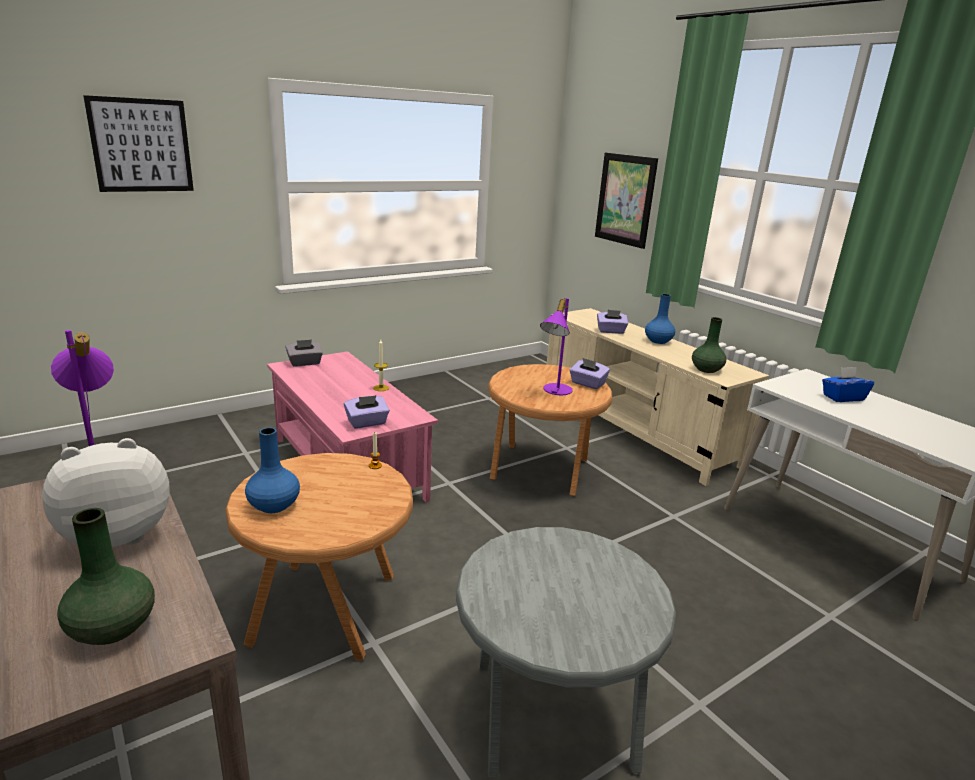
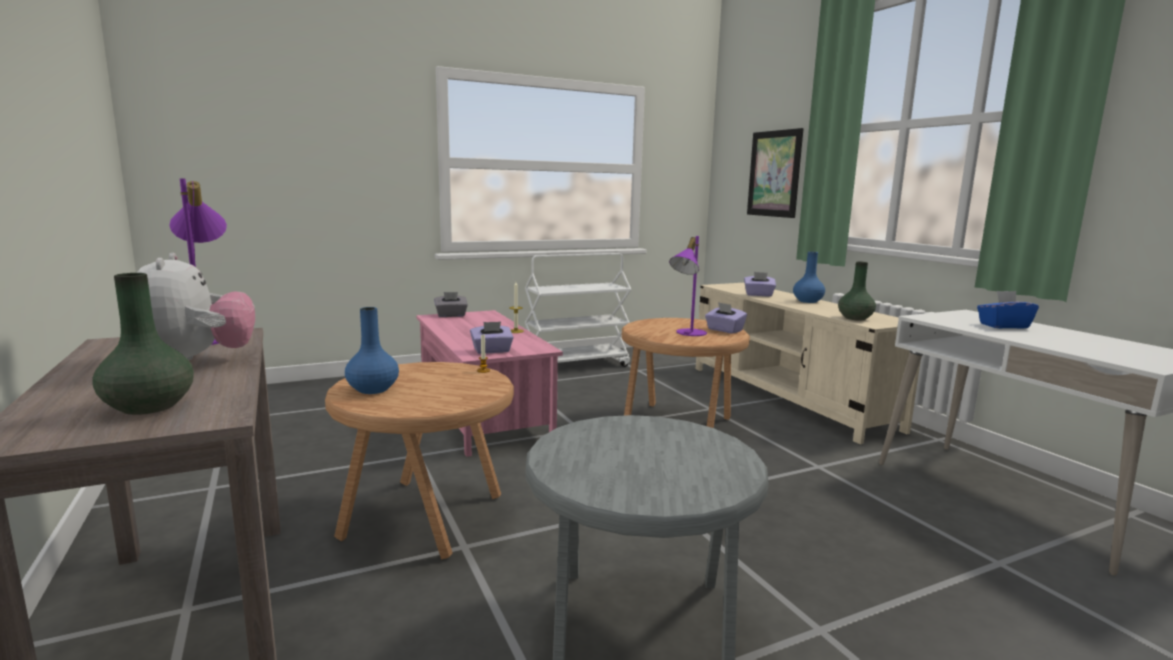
camera: 10 degrees right, 10 degrees down
(118, 534) = (197, 362): plush toy -> plush toy turned 90 degrees clockwise
(141, 145) = (322, 121): picture -> none
(426, 394) = (576, 366): none -> white cart

